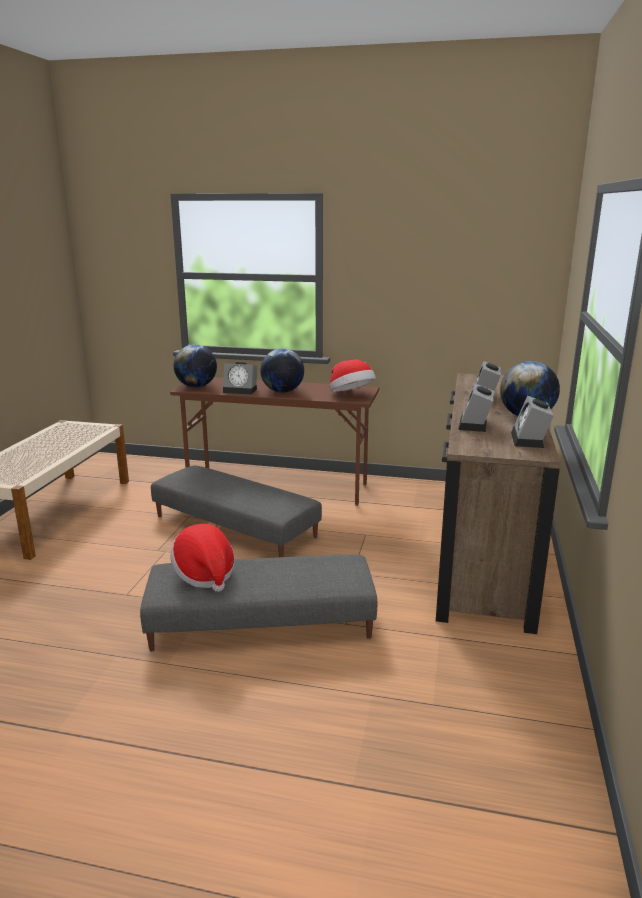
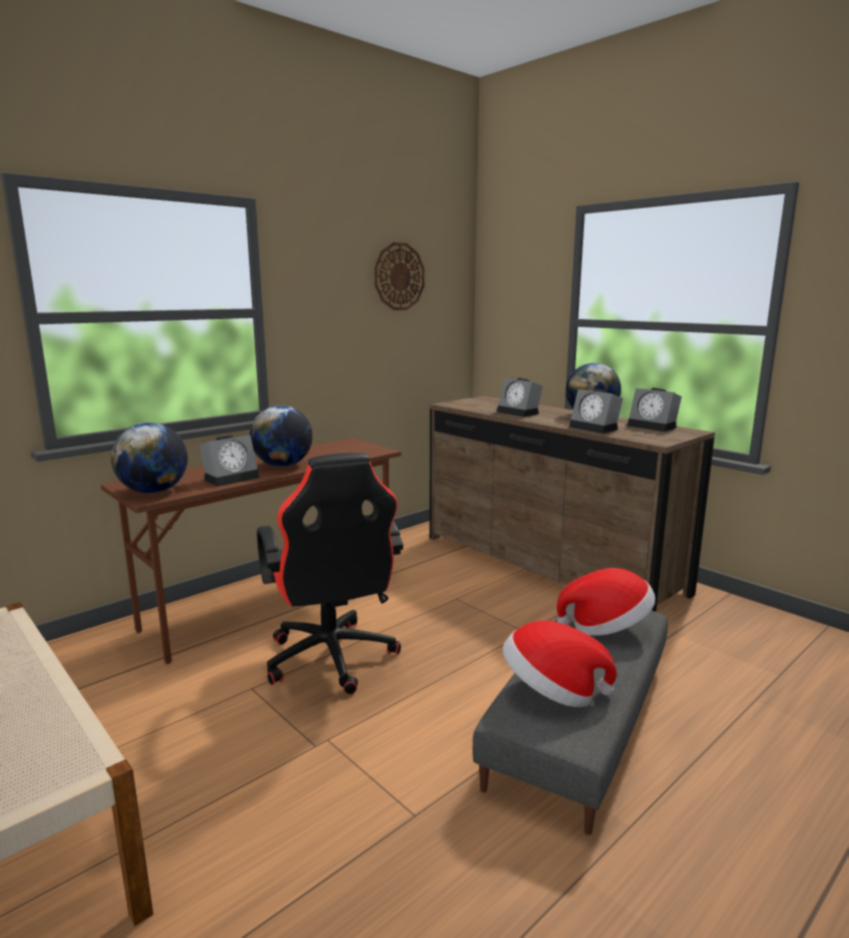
camera: 55 degrees left, 5 degrees down
(234, 526) = (332, 664): grey ottoman -> black office chair
(351, 395) = (359, 449): hat -> hat (606, 627)
(461, 251) = (399, 276): none -> wall clock

